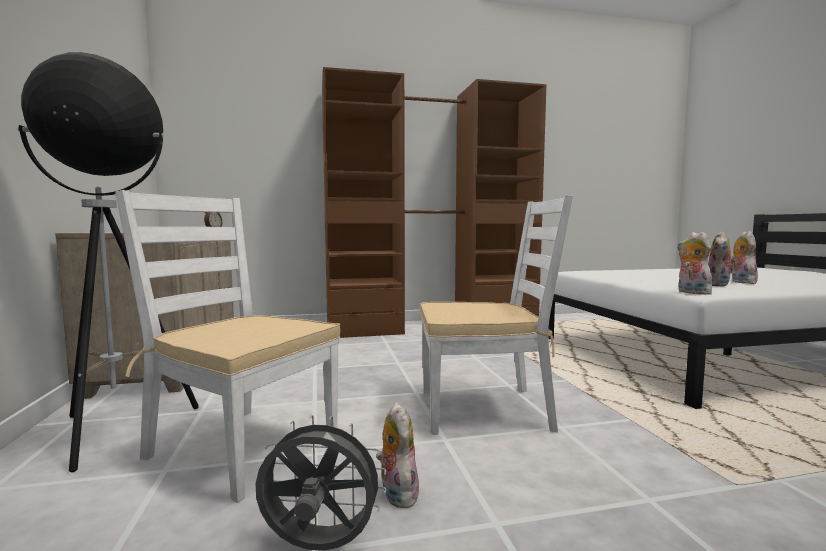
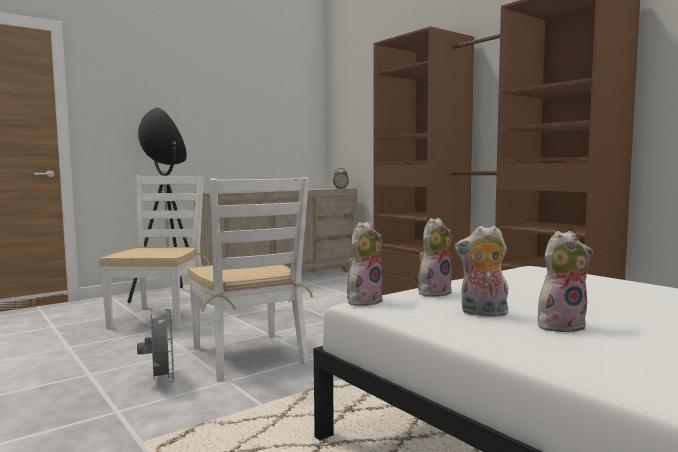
camera: 65 degrees right, 0 degrees up
(318, 548) = (70, 347): grey fan -> grey fan (161, 381)
(396, 493) = (117, 351): plush toy -> plush toy (434, 292)

